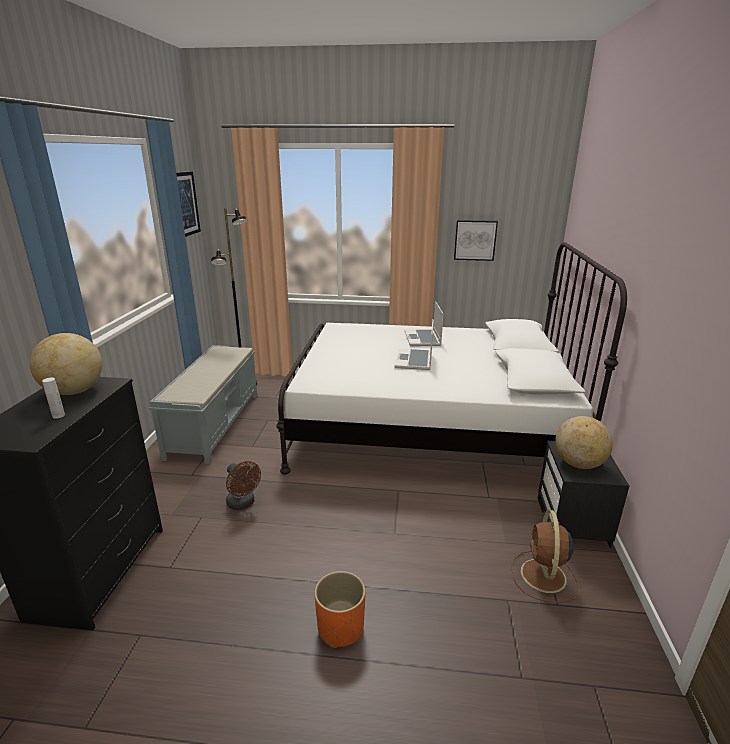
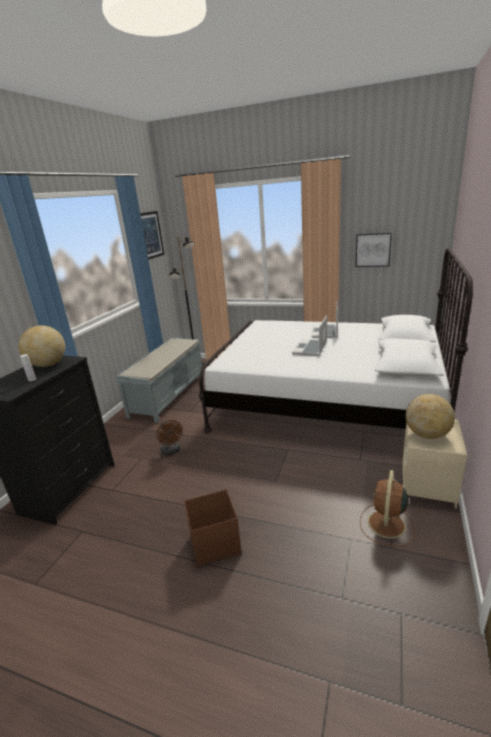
camera: 15 degrees right, 0 degrees up
(340, 628) = (214, 544): orange planter -> brown storage box
(573, 522) = (428, 484): black nightstand -> beige nightstand

